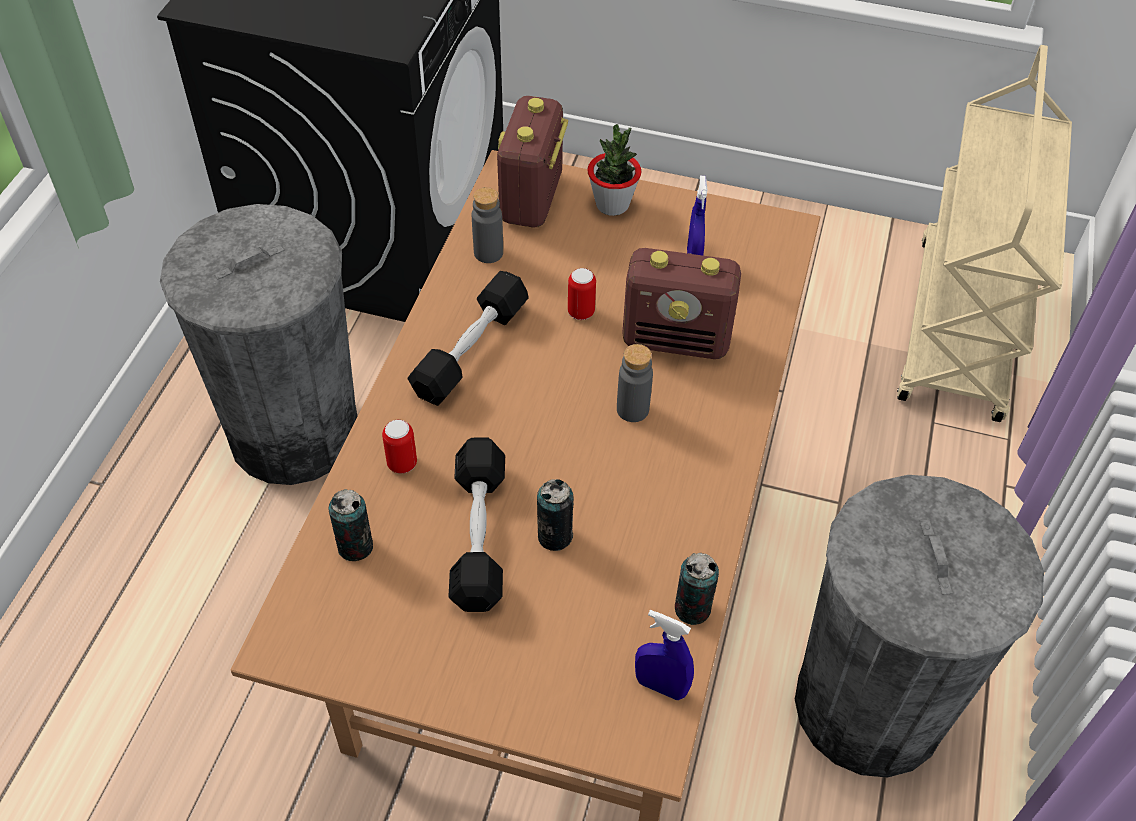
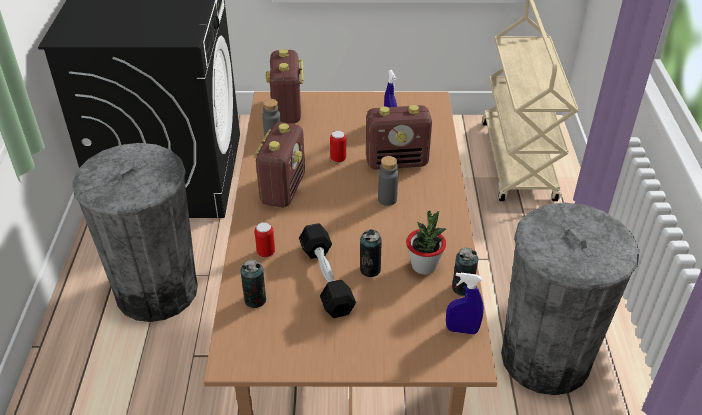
camera: 15 degrees left, 10 degrees down
(471, 350) = (283, 189): black dumbbell -> radio
(612, 205) = (334, 105): potted plant -> potted plant (424, 266)

